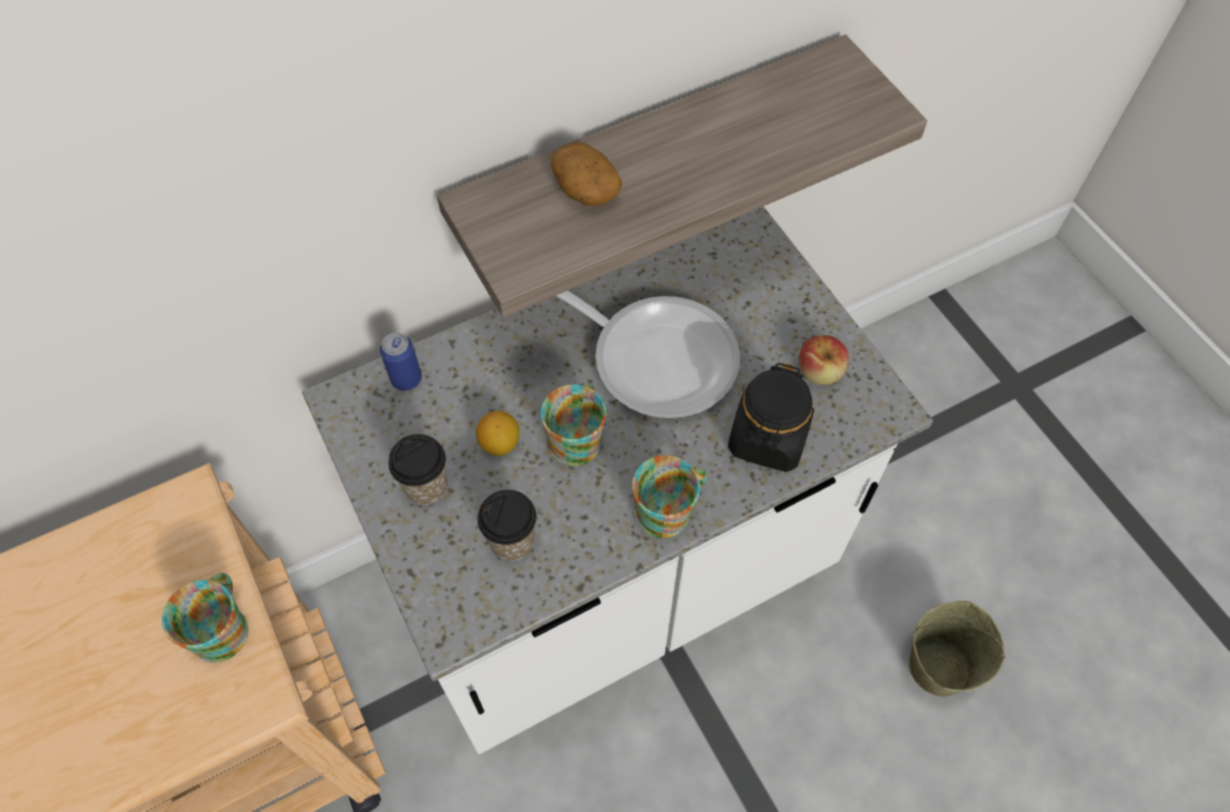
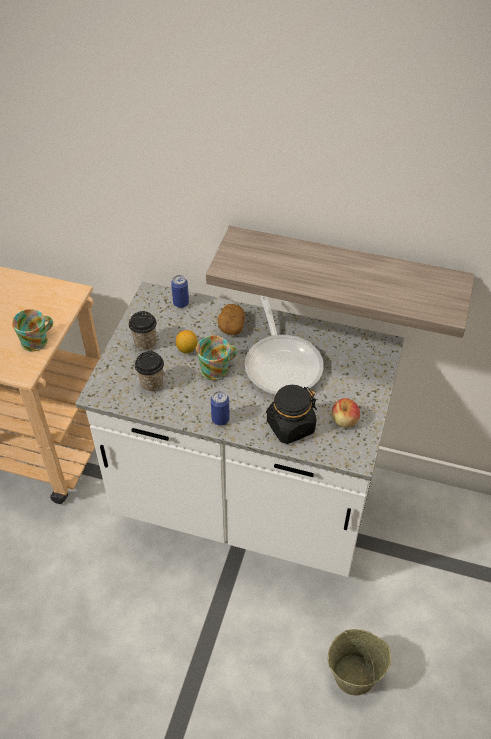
camera: 45 degrees right, 10 degrees down
(585, 189) = (284, 258): potato -> potato (231, 326)
(670, 509) = (220, 419): mug -> can

